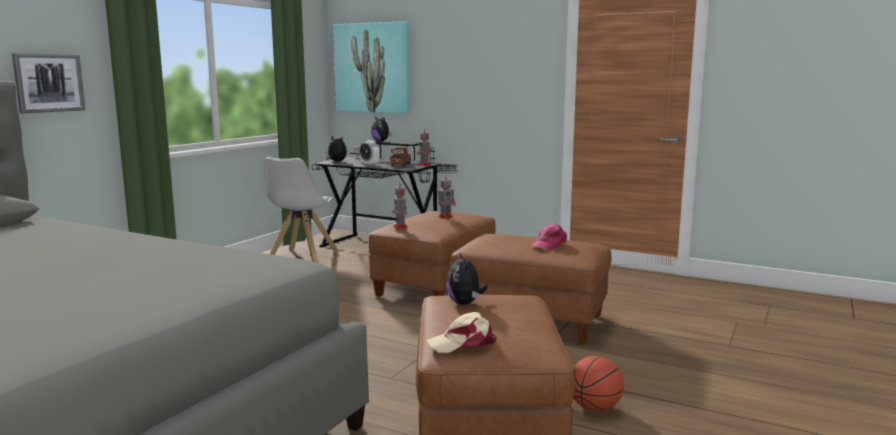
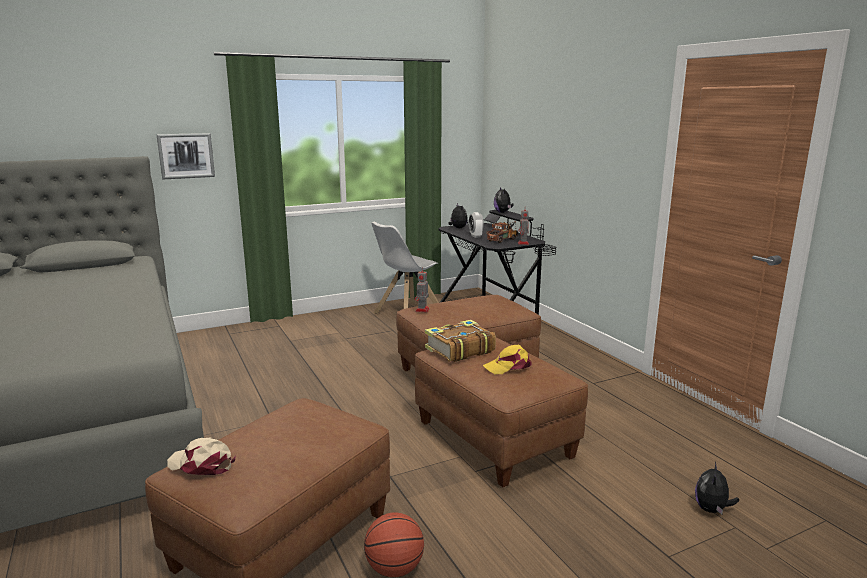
camera: 35 degrees right, 5 degrees up
(373, 68) = (509, 137): picture -> none
(446, 217) = (483, 306): toy robot -> none
(465, 303) = (293, 418): plush toy -> plush toy (712, 510)
(491, 243) = (459, 350): none -> book
(549, 244) = (508, 366): pink cap -> yellow cap

